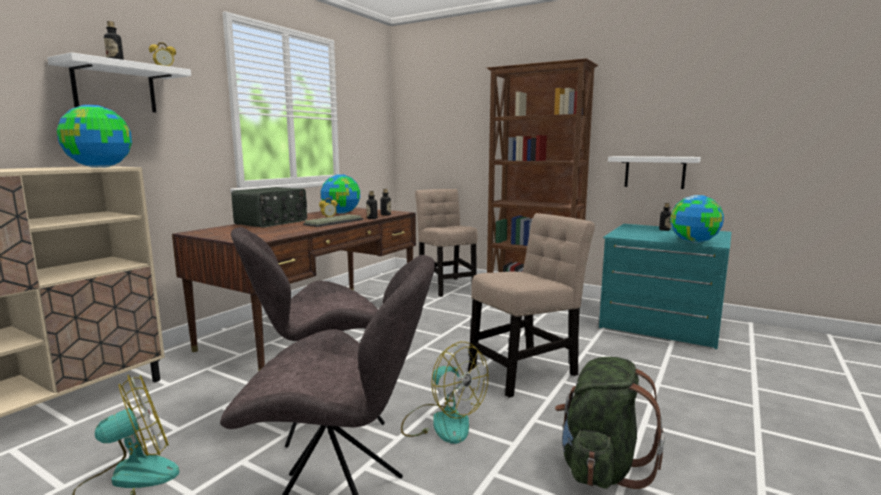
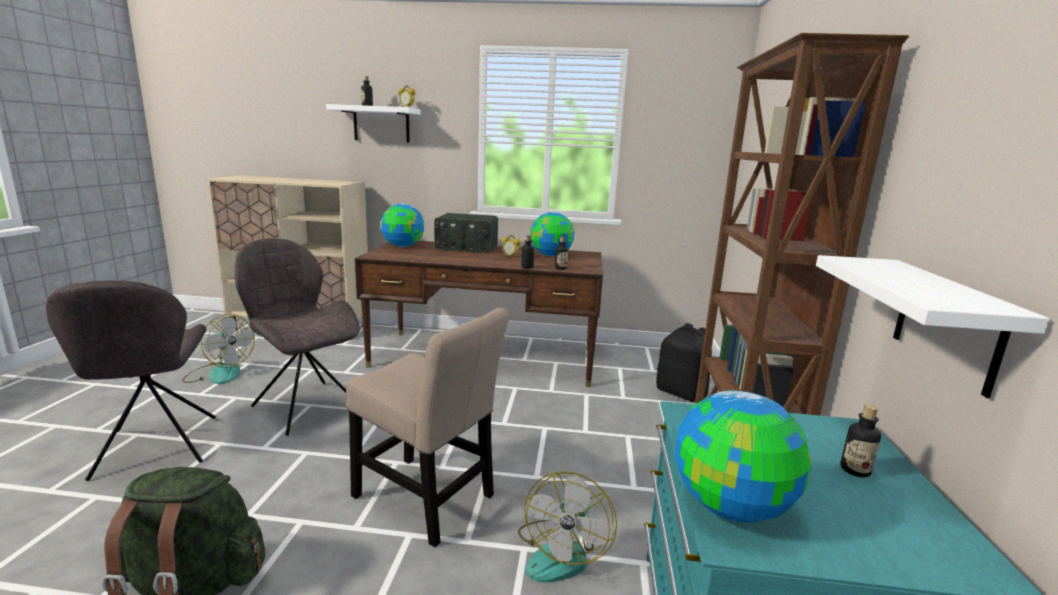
camera: 65 degrees right, 5 degrees up
(100, 167) = (331, 183): globe -> globe (403, 246)
(334, 222) = (489, 260): keyboard -> none
(442, 422) = (292, 464): fan -> fan (561, 552)
(446, 286) = (682, 393): beige chair -> black backpack

